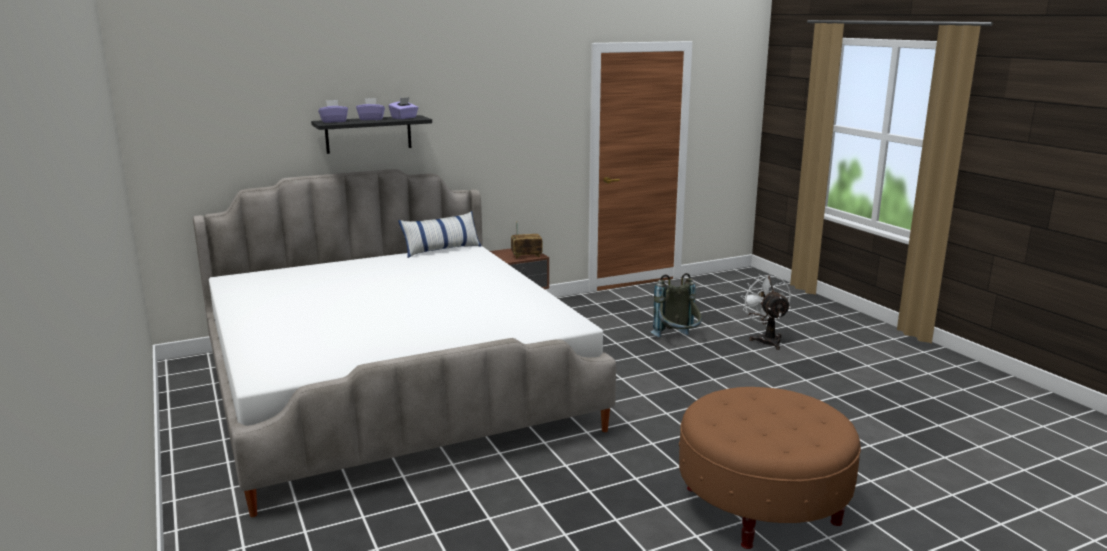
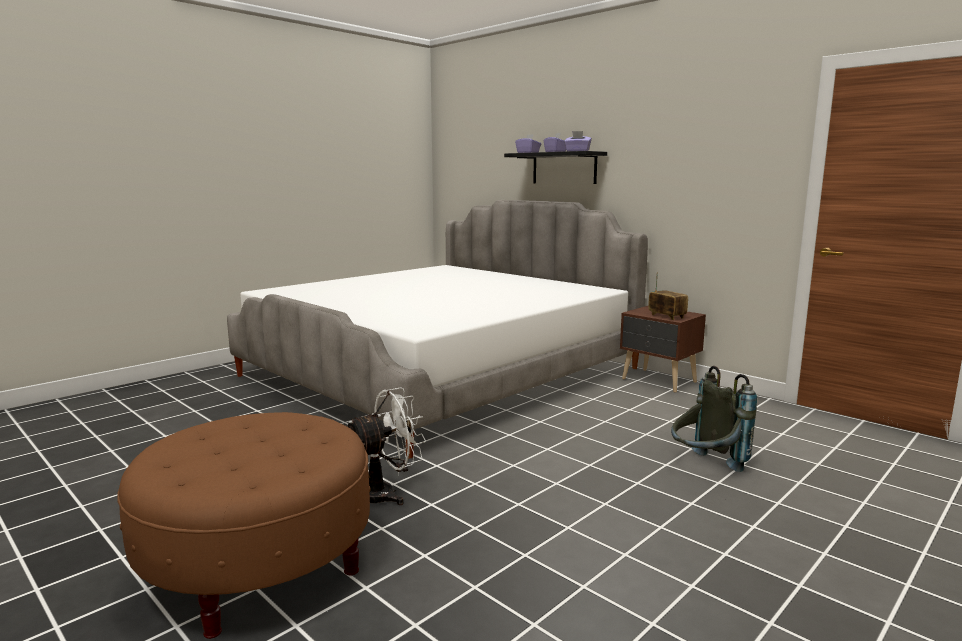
camera: 70 degrees right, 5 degrees down
(441, 250) = (586, 285): pillow -> none
(766, 339) = (819, 535): white fan -> white fan (386, 494)

